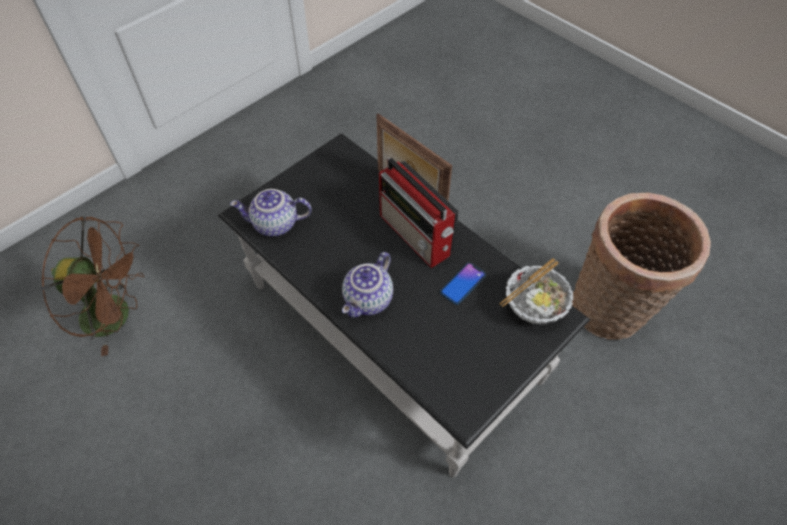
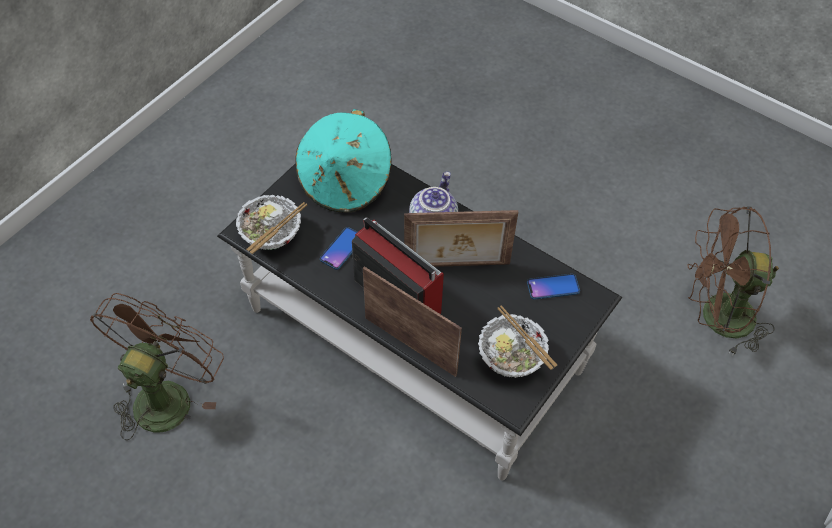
camera: 170 degrees right, 0 degrees up
(275, 225) = (553, 287): teapot -> phone
(331, 176) = (511, 358): none -> bowl
(355, 253) = (457, 266): none -> picture frame
(454, 361) = (345, 182): none -> turquoise hat
(610, 312) = (167, 394): basket -> brown fan

